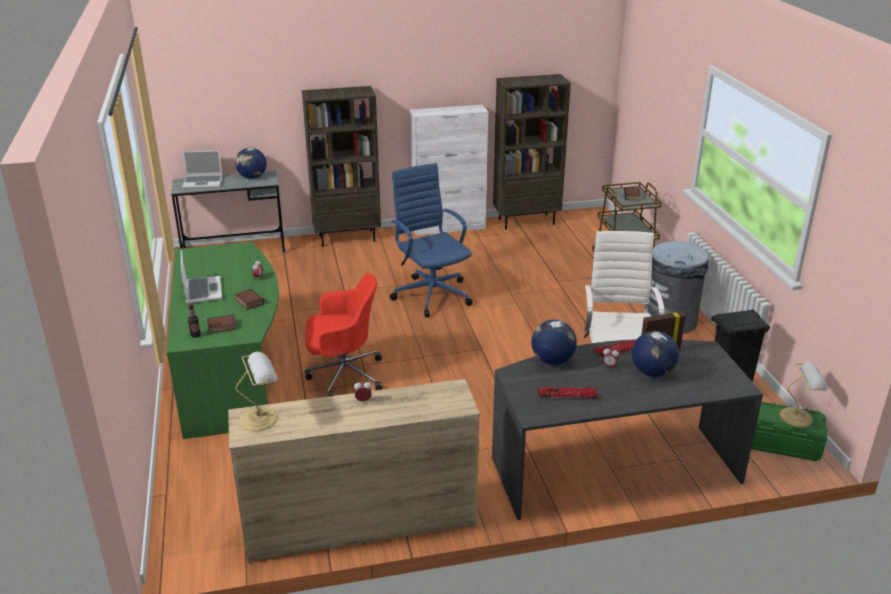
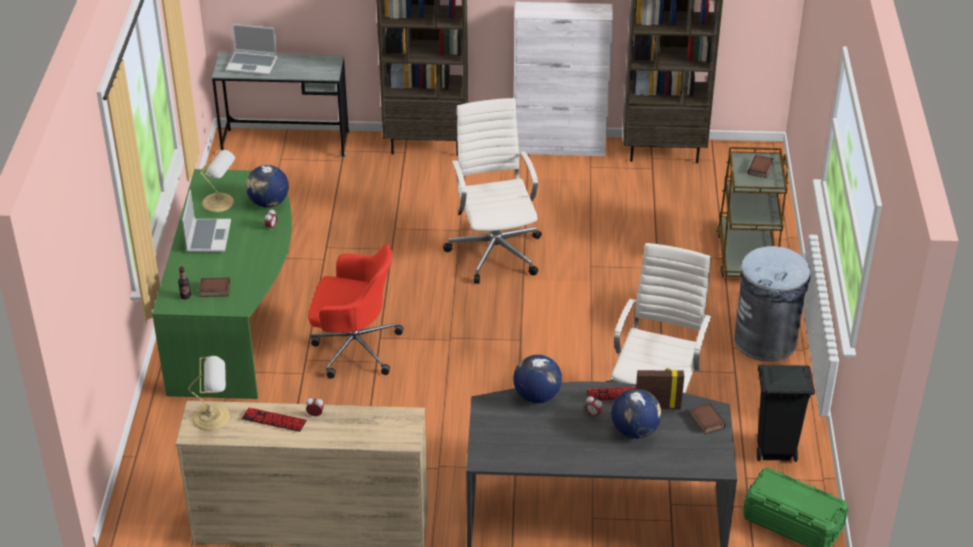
camera: 15 degrees right, 10 degrees up
(248, 302) = (251, 260): book -> book (706, 421)
(252, 177) = (311, 64): globe -> globe (268, 203)
(431, 294) = (495, 250): blue office chair -> white office chair
(567, 394) = (531, 440): keyboard -> keyboard (274, 420)
(797, 417) = (812, 502): table lamp -> table lamp (220, 202)

